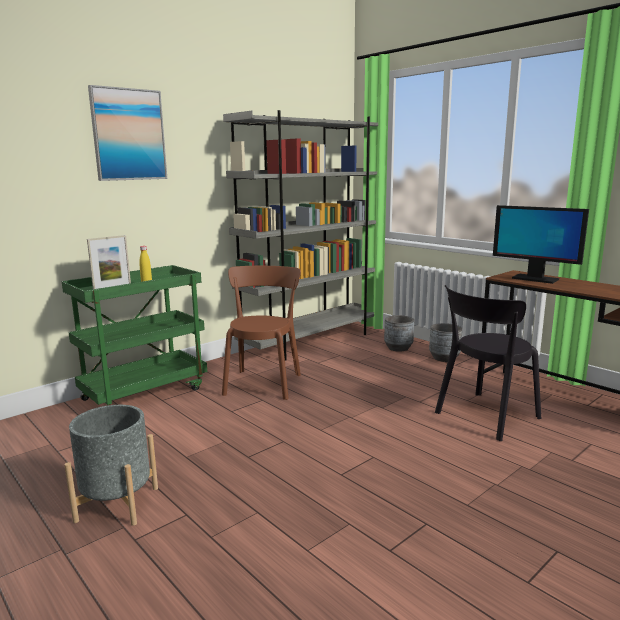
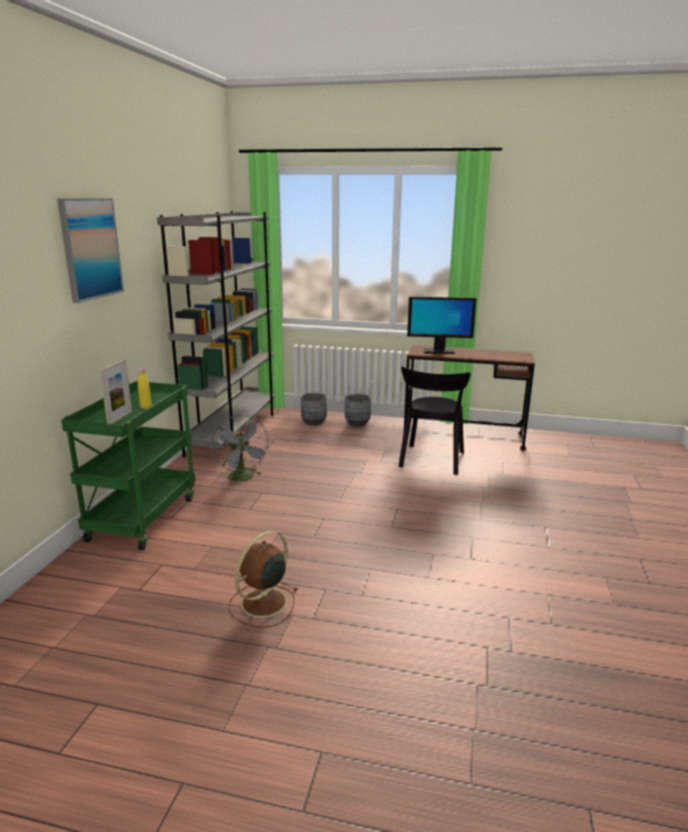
camera: 35 degrees left, 5 degrees up
(117, 504) = (262, 604): grey planter -> brown fan
(264, 383) = (243, 478): brown chair -> grey fan

